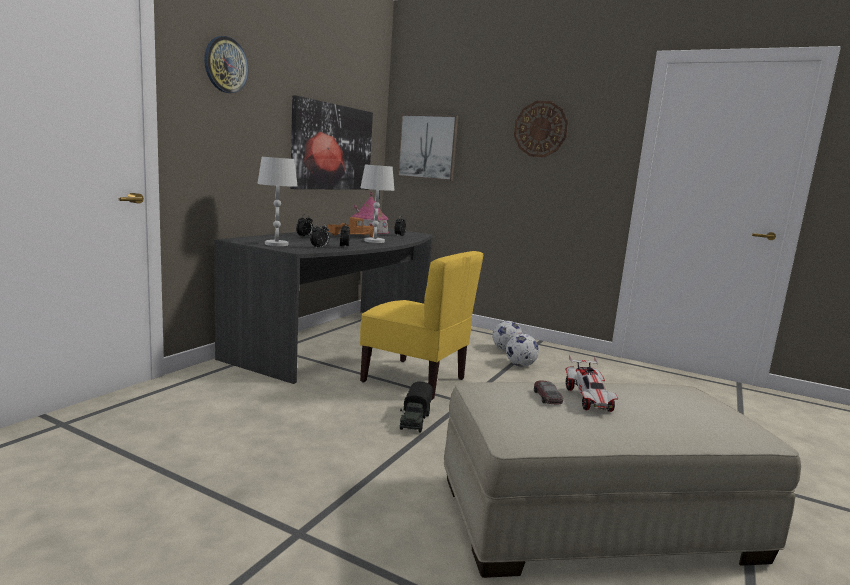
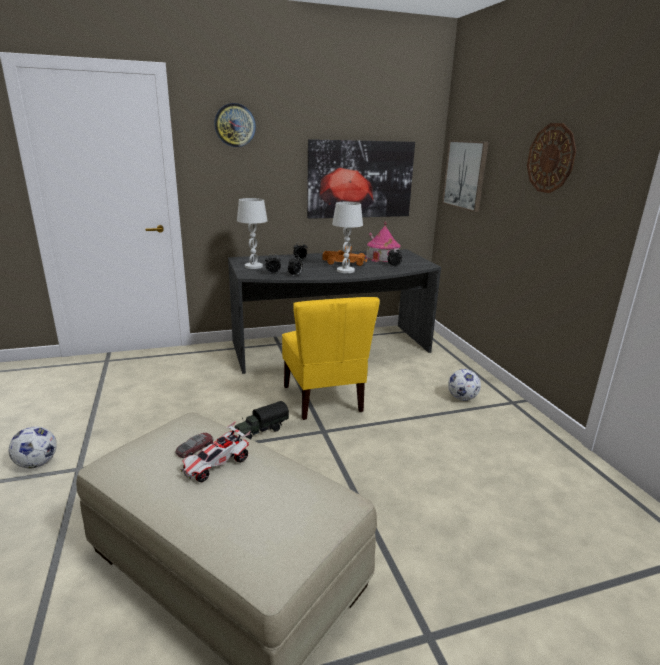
camera: 45 degrees right, 10 degrees up
(520, 365) = (444, 418): football -> football (37, 464)

